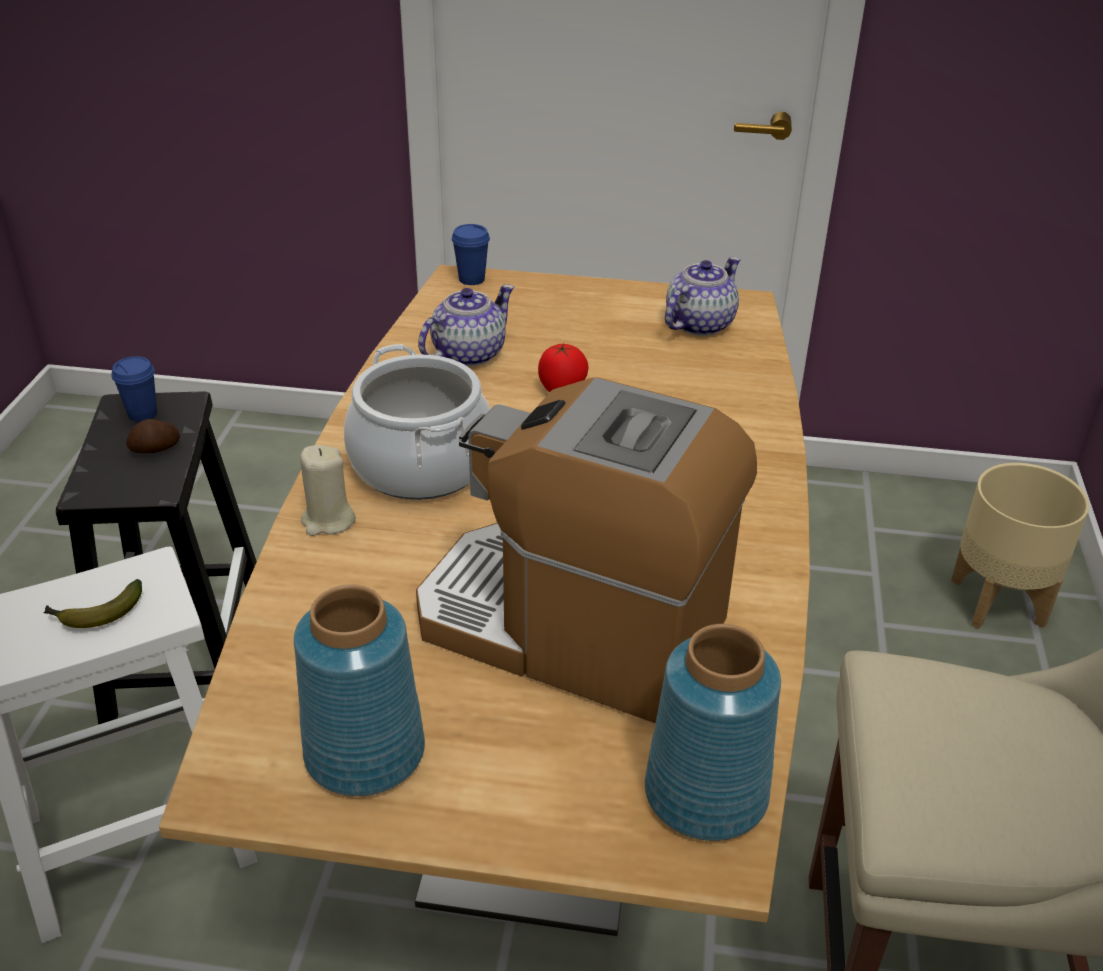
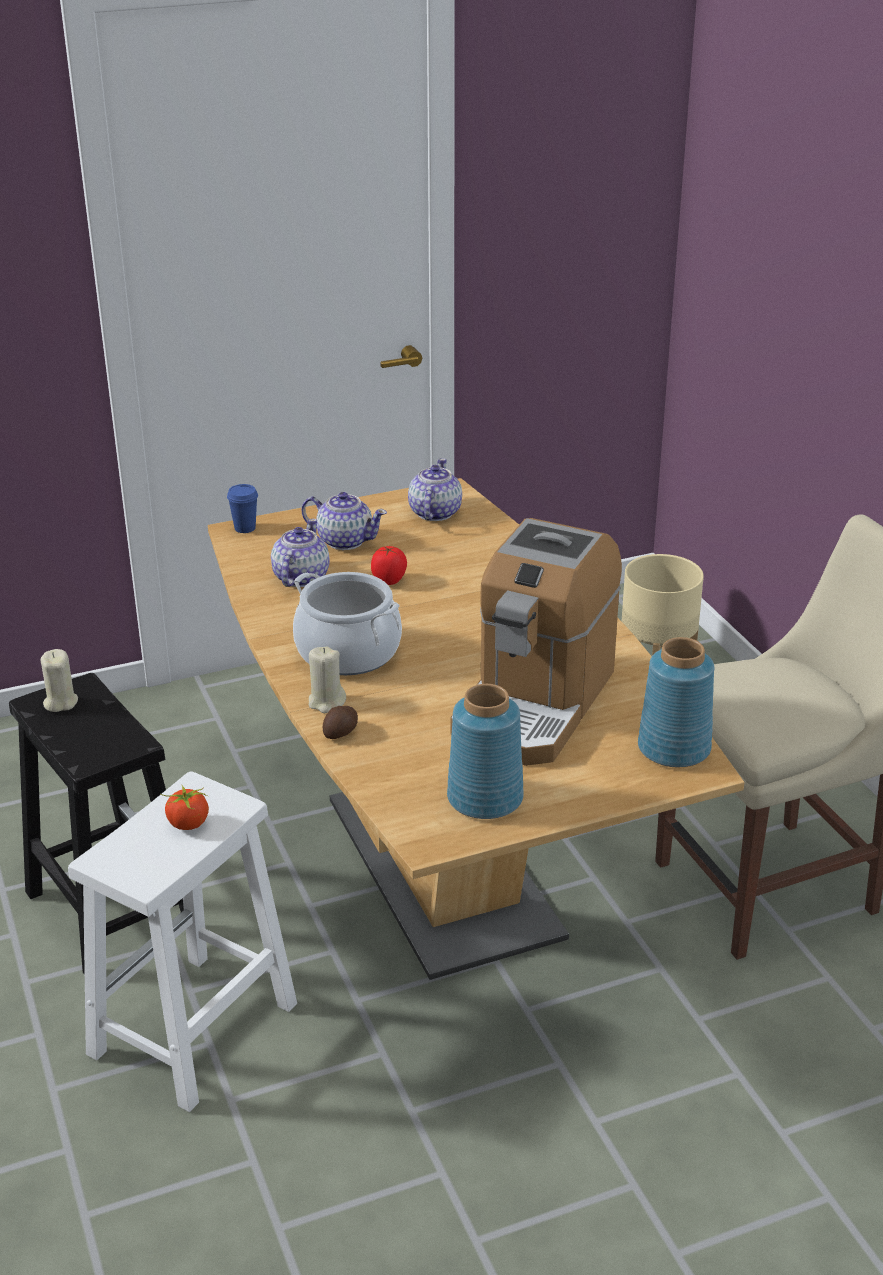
camera: 30 degrees left, 5 degrees down
(95, 614) = (188, 824): banana -> tomato
(142, 414) = (60, 702): blue cup -> beige candle
(156, 449) = (100, 721): potato -> potato (341, 732)
(562, 326) = (344, 541): none -> teapot
(573, 628) = (534, 703): coffee machine -> coffee machine turned 60 degrees counterclockwise

